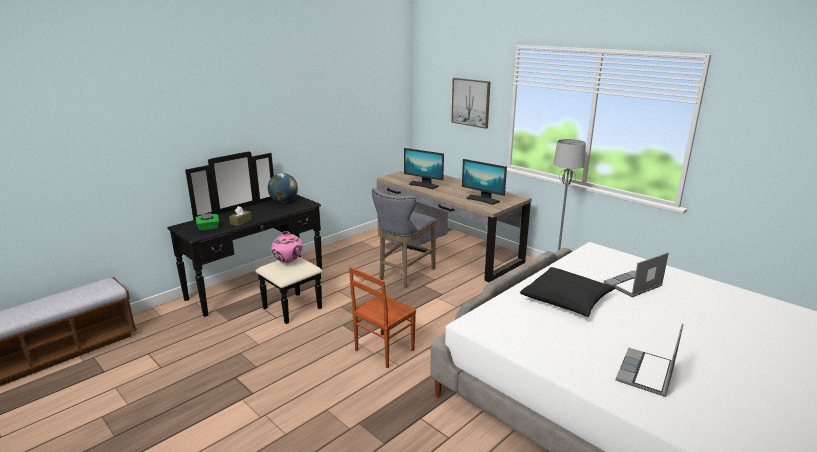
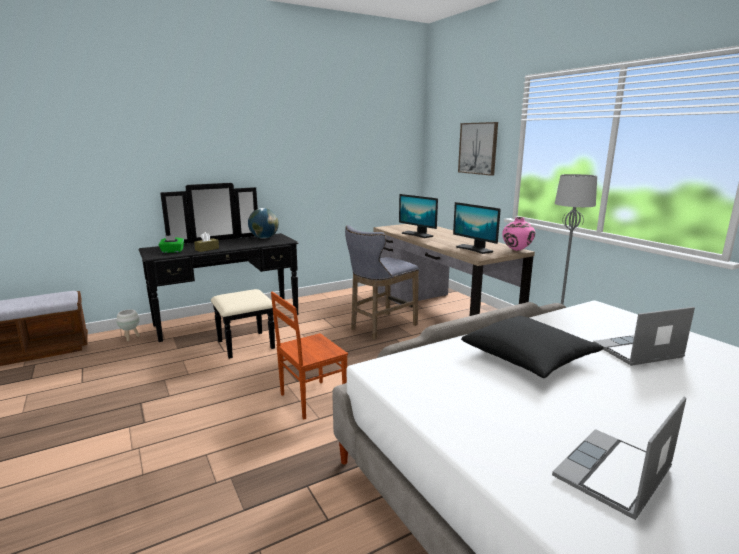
camera: 15 degrees right, 5 degrees down
(171, 316) = (131, 338): none -> white planter
(288, 262) = (244, 294): pink vase -> pink vase (517, 250)

